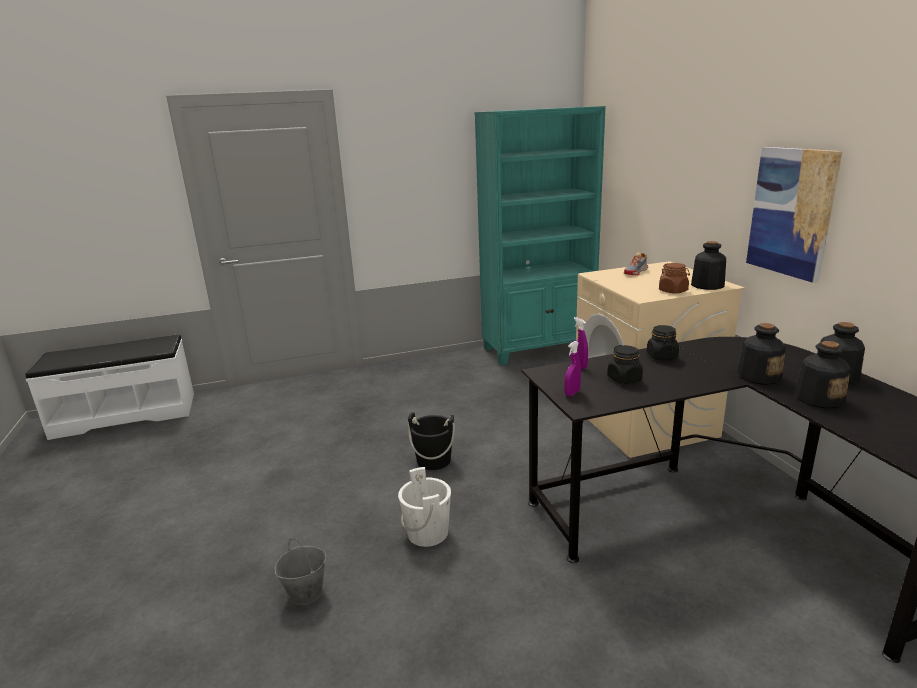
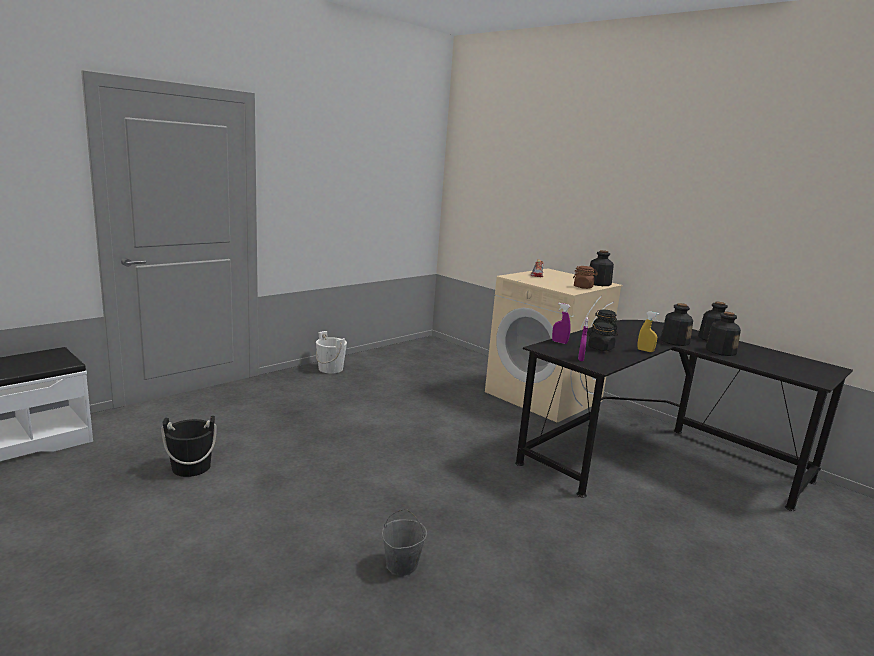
camera: 30 degrees left, 5 degrees down
(427, 533) = (459, 499): white bucket -> white bucket (330, 369)
(433, 460) = (410, 445): black bucket -> black bucket (191, 467)
(538, 349) = (414, 350): turquoise bookcase -> none
(688, 388) = (645, 350): none -> yellow spray bottle
(791, 212) = (660, 230): picture -> none

